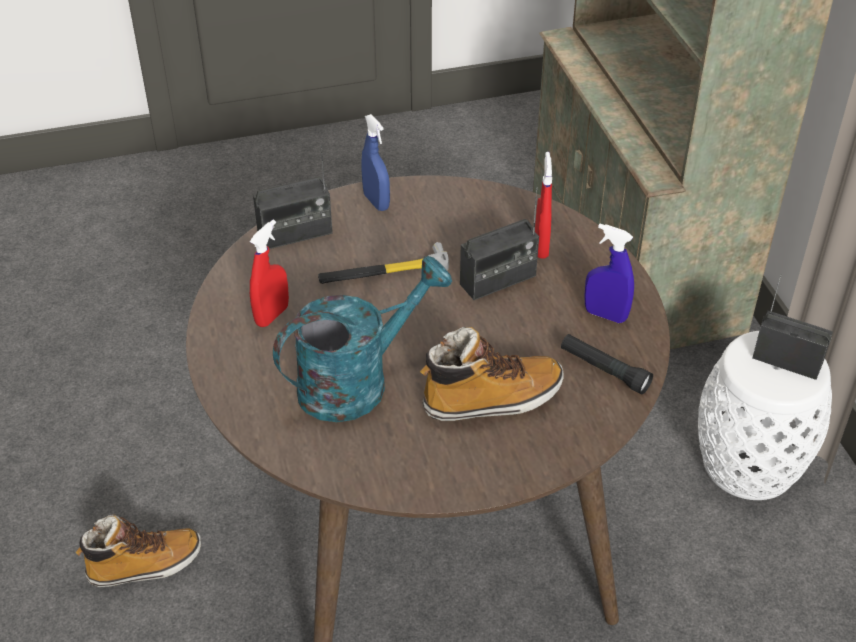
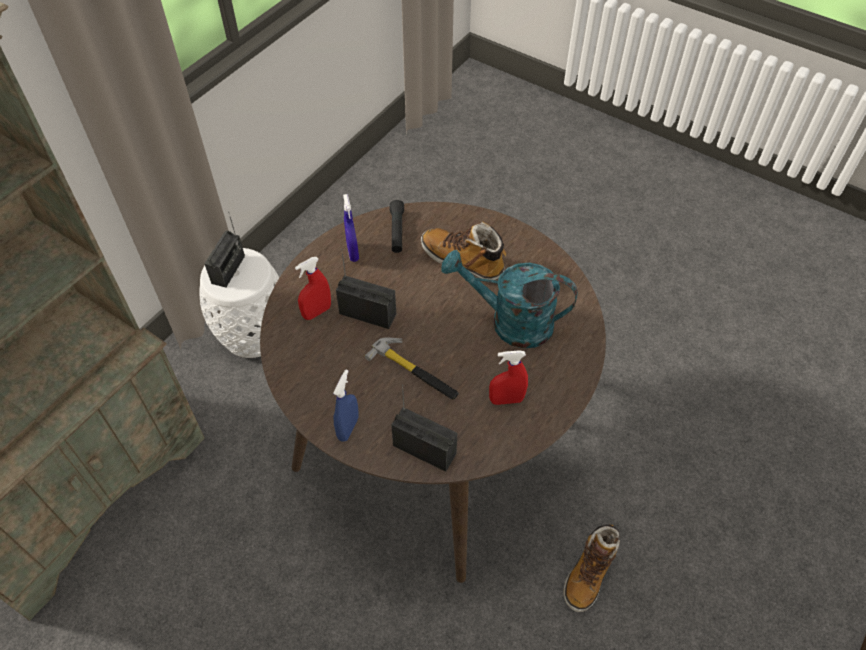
camera: 130 degrees left, 10 degrees up
(144, 565) = (588, 574): boot -> boot turned 90 degrees counterclockwise
(787, 361) = (228, 269): radio -> radio turned 150 degrees counterclockwise

